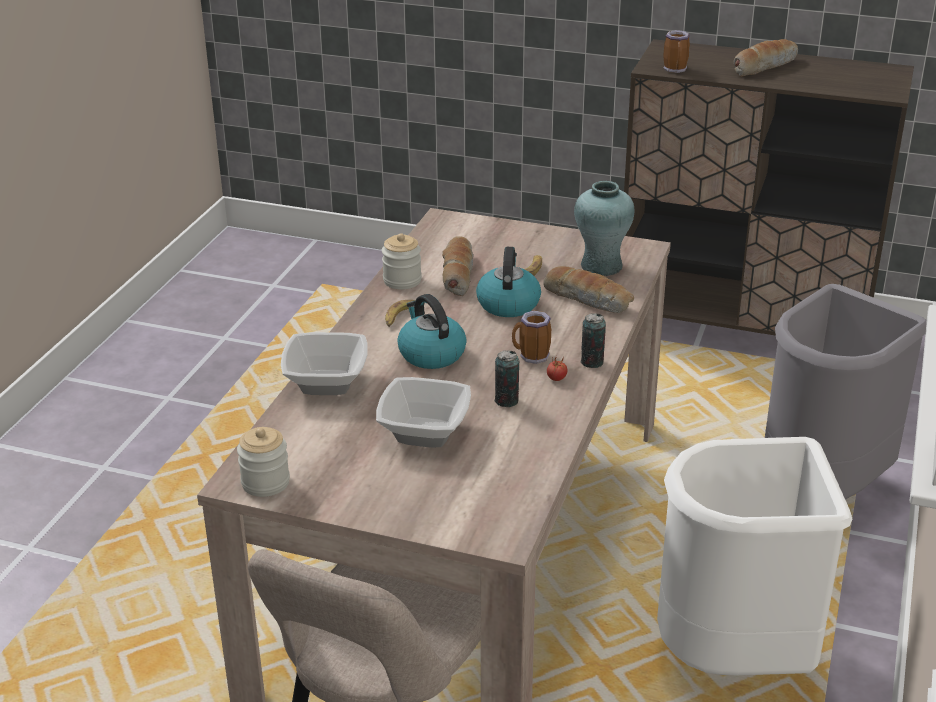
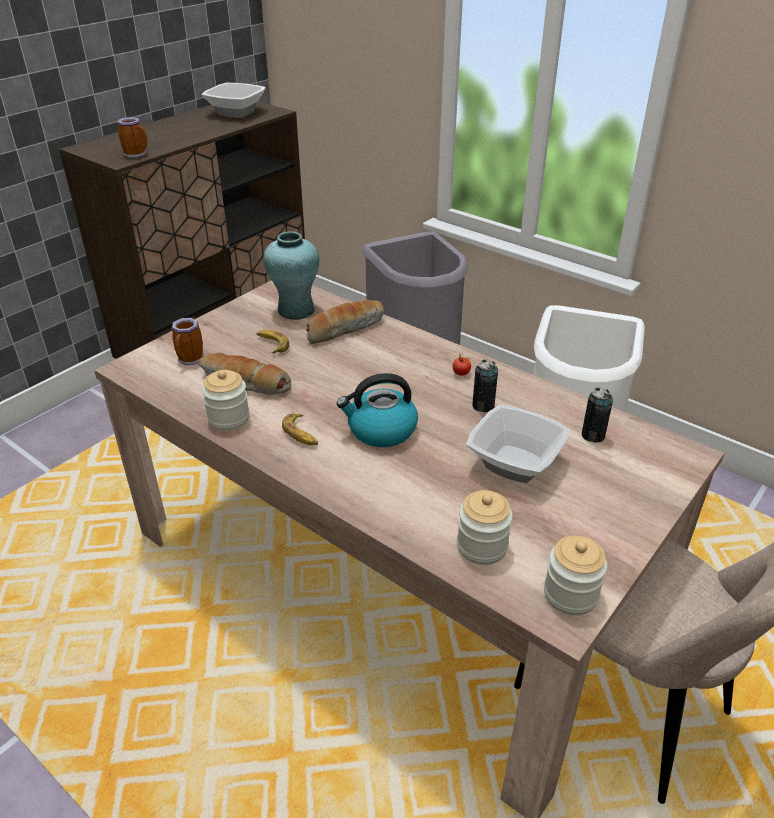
camera: 70 degrees left, 5 degrees up
(303, 431) = (482, 546): none -> jar
(327, 383) = (397, 511): bowl -> bowl (237, 113)
(508, 303) = (322, 368): kettle -> none
(531, 357) = (420, 377): mug -> mug (190, 360)
(592, 362) = (445, 351): can -> can (593, 435)
(764, 66) = (175, 129): bread -> none

